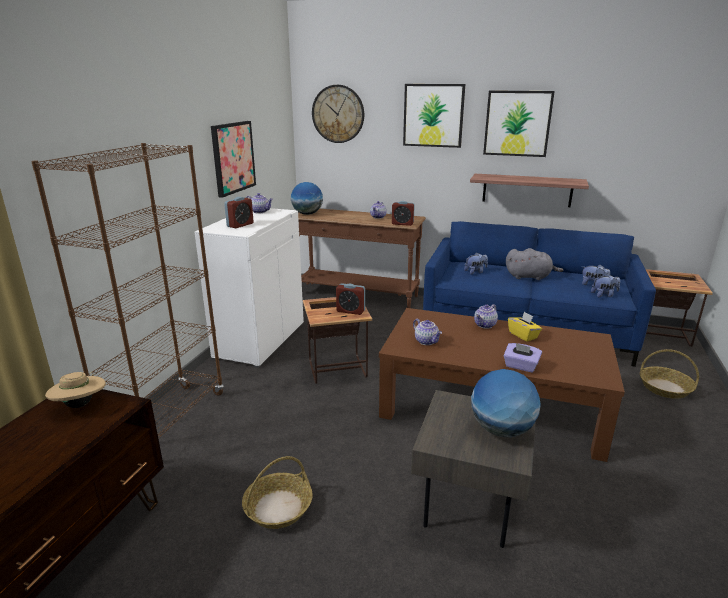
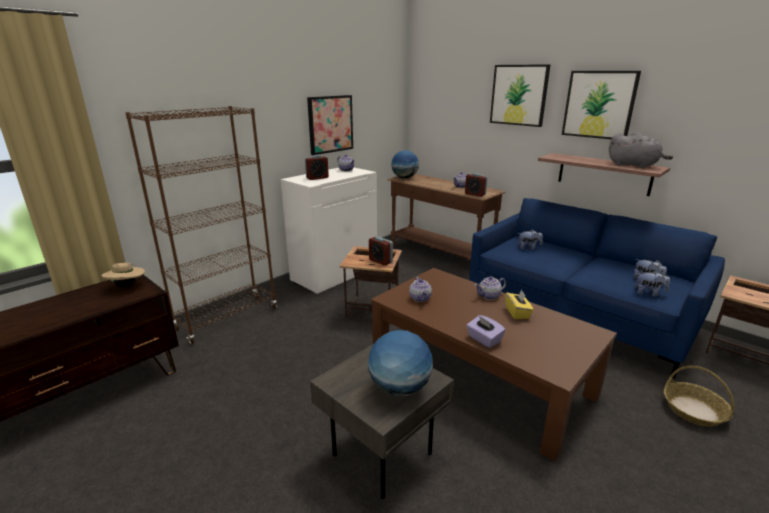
camera: 25 degrees right, 0 degrees up
(278, 508) = (242, 401): basket -> none
(338, 114) = (440, 92): wall clock -> none
(529, 277) = (582, 261): grey plush toy -> grey plush toy (634, 165)

